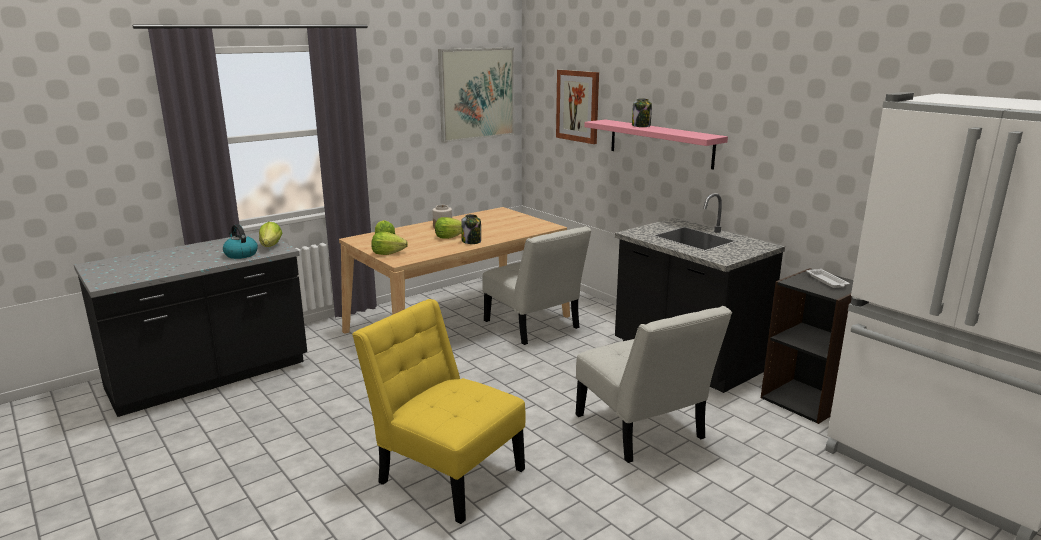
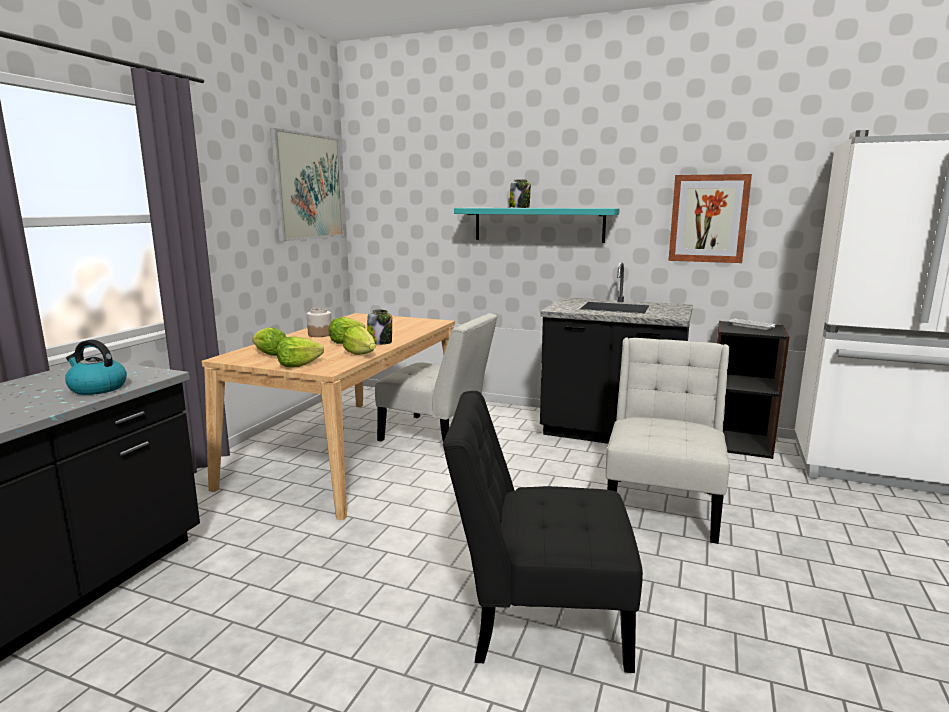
camera: 30 degrees left, 5 degrees down
(271, 246) = (134, 373): lettuce -> lettuce (360, 354)
(446, 472) = (538, 616): yellow chair -> black chair
(578, 106) = (427, 197): picture -> picture (708, 218)
(642, 431) = (662, 504): white chair -> white chair turned 105 degrees counterclockwise
(660, 143) = (538, 224): pink shelf -> turquoise shelf

